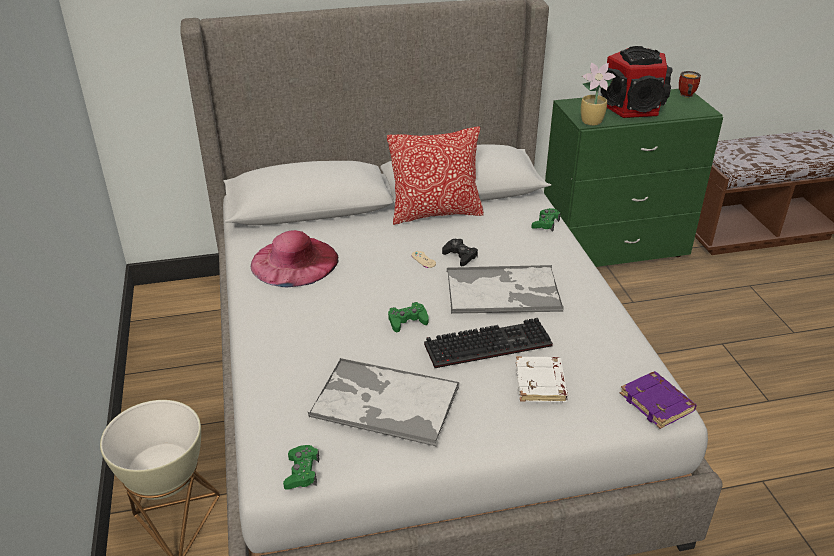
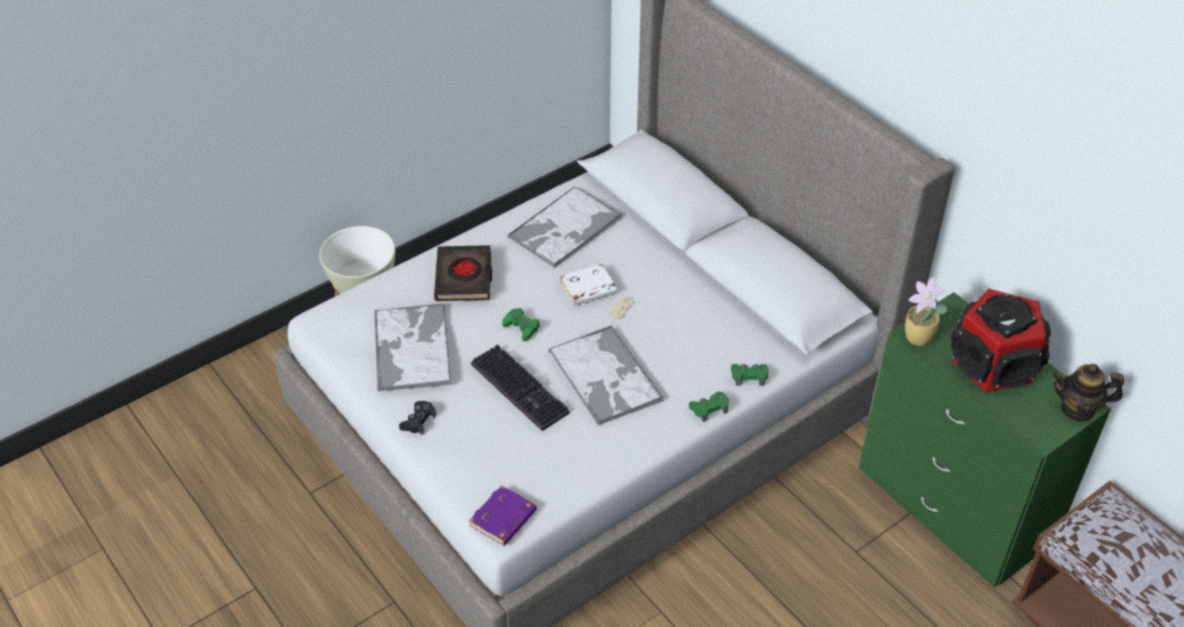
camera: 65 degrees right, 10 degrees up
(294, 261) = (564, 228): pink hat -> tray
(302, 472) = (325, 332): green game controller -> green game controller (709, 409)
(308, 338) = (464, 277): none -> black book
(435, 213) = (710, 290): pillow -> none
(460, 256) = (645, 330): black game controller -> black game controller (418, 421)
(541, 384) = (487, 436): white book -> white book (588, 289)
(685, 95) = (1078, 409): mug -> teapot

